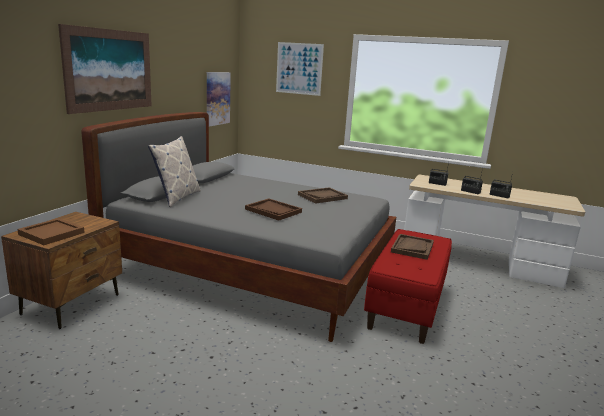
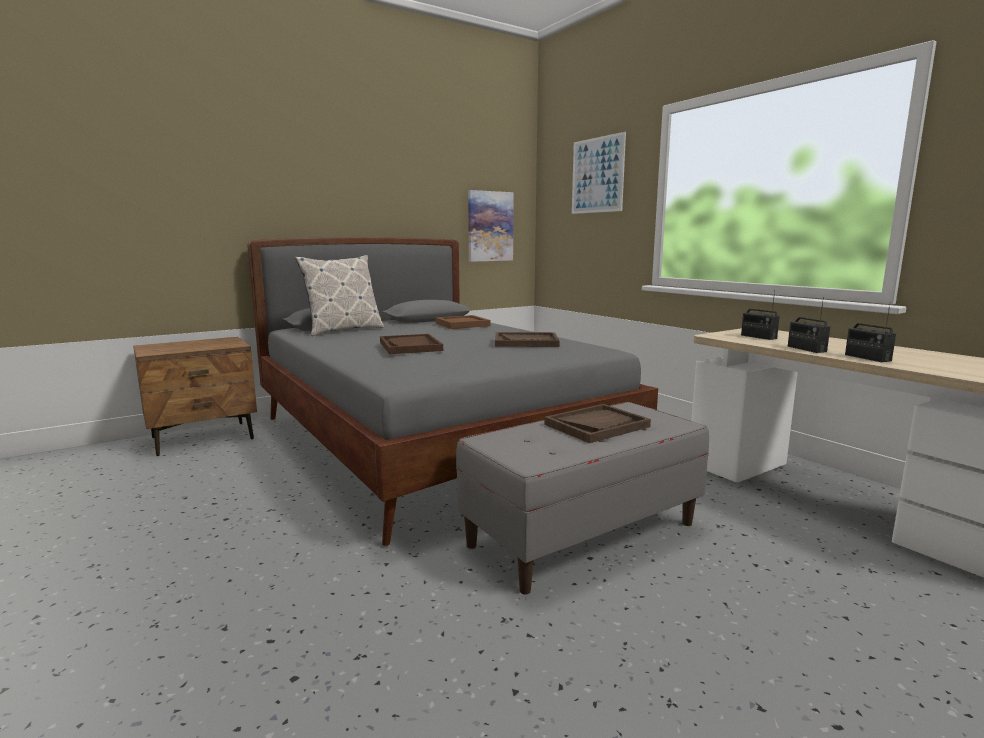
camera: 35 degrees right, 5 degrees down
(52, 233) = (171, 348): brown tray -> brown tray (462, 324)
(110, 70) = (298, 179): picture -> none
(406, 306) = (583, 534): red bench -> grey bench

